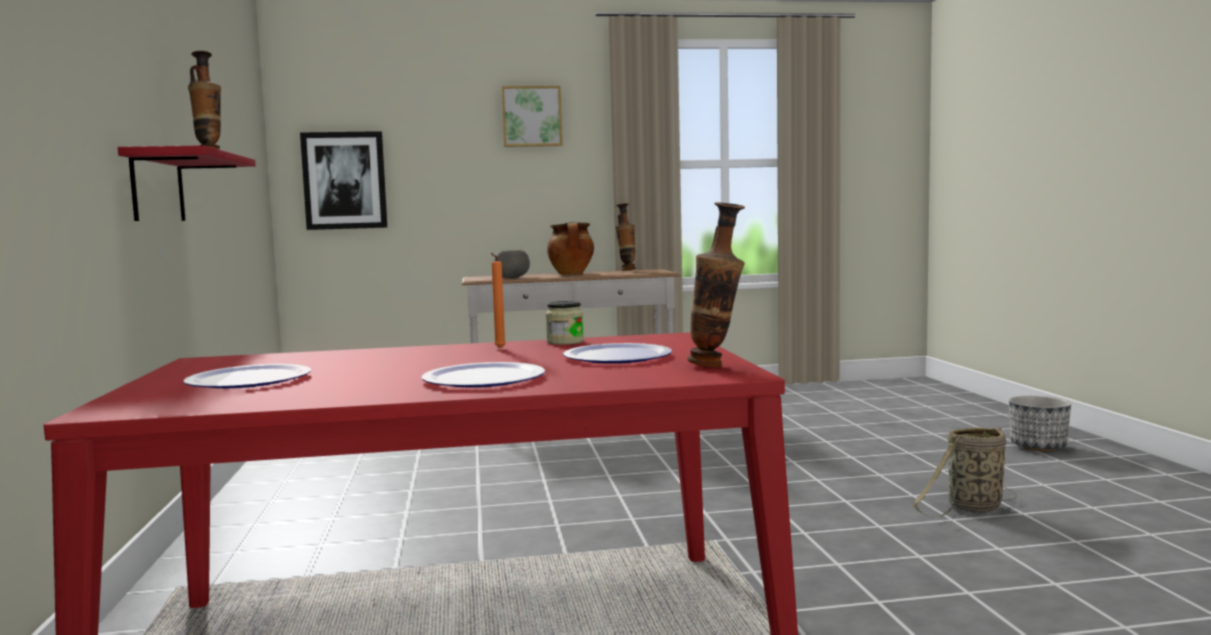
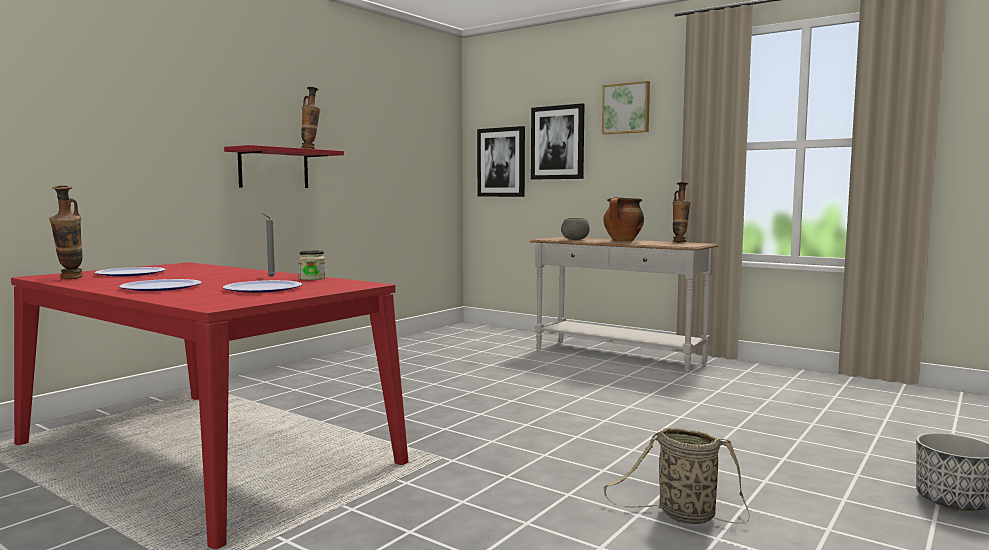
camera: 45 degrees right, 0 degrees up
(436, 155) = (557, 142): none -> picture
(499, 349) = (270, 277): orange candle -> grey candle
(716, 366) = (244, 301): vase -> vase (70, 279)

